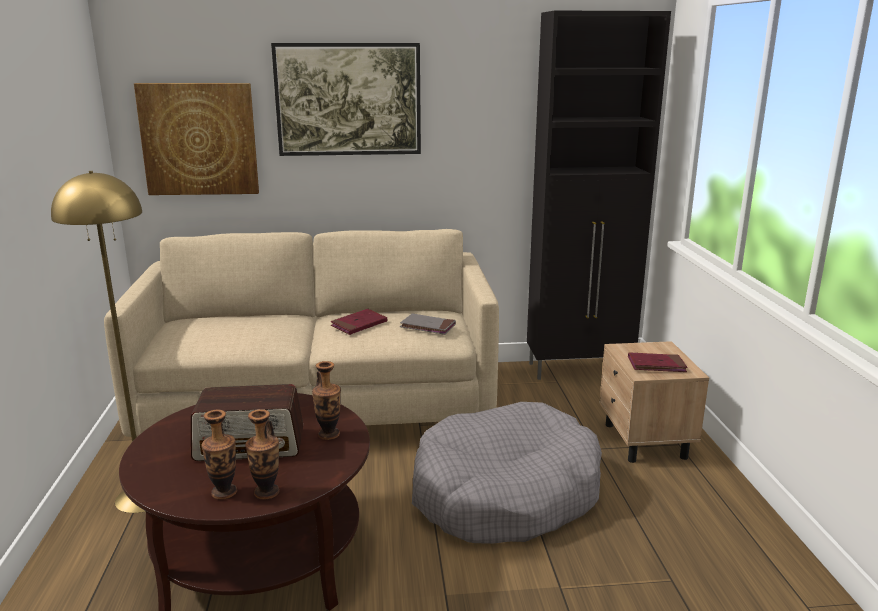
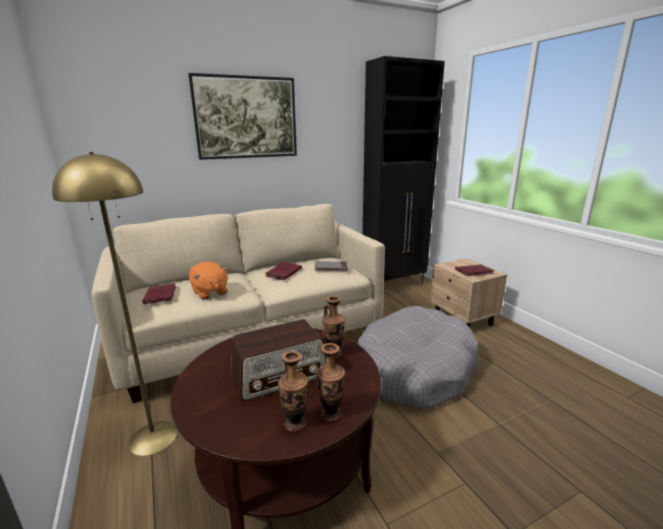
camera: 20 degrees left, 0 degrees up
(192, 332) = (160, 295): none -> red book
(199, 139) = (134, 148): picture -> none
(248, 336) = (209, 292): none -> orange plush toy

